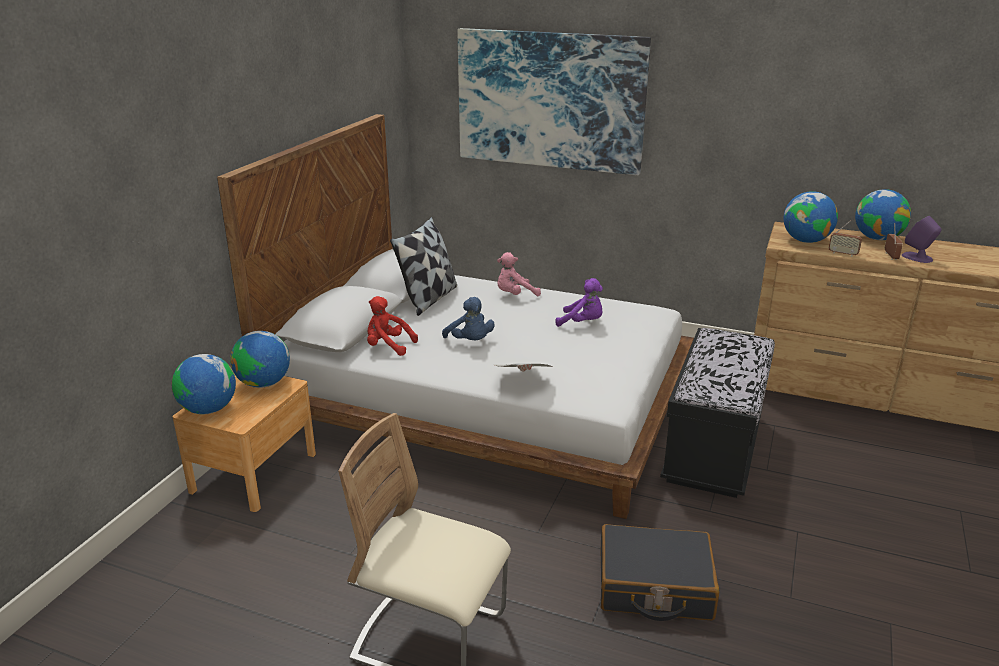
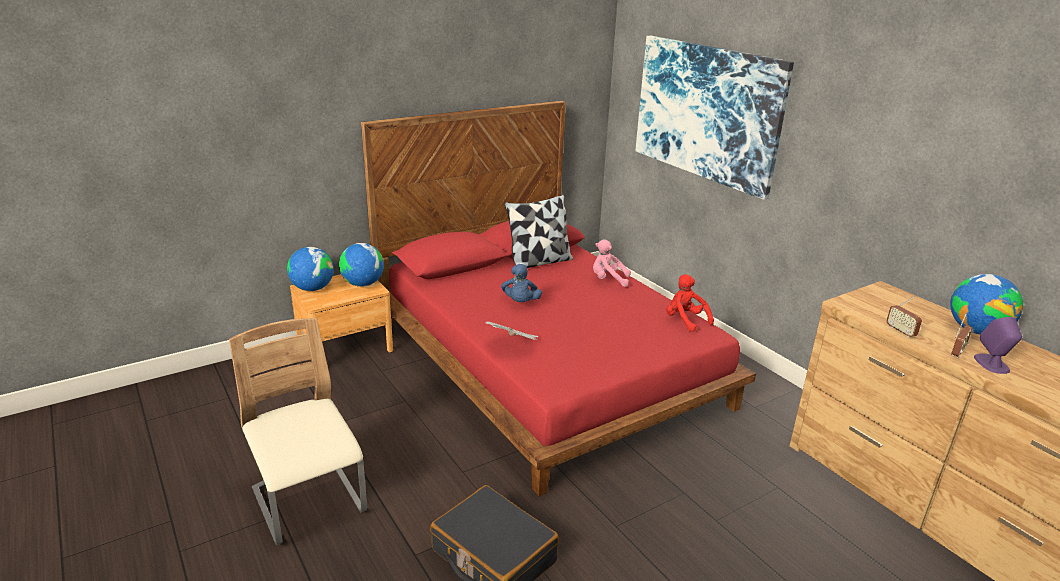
camera: 35 degrees right, 0 degrees up
(388, 346) = (461, 286): red plush toy -> red plush toy (685, 320)
(486, 402) = (547, 363): white bed -> red bed
(582, 323) = (630, 319): purple plush toy -> none
(712, 450) = (685, 480): black bench -> none
(805, 241) = (880, 307): globe -> none

